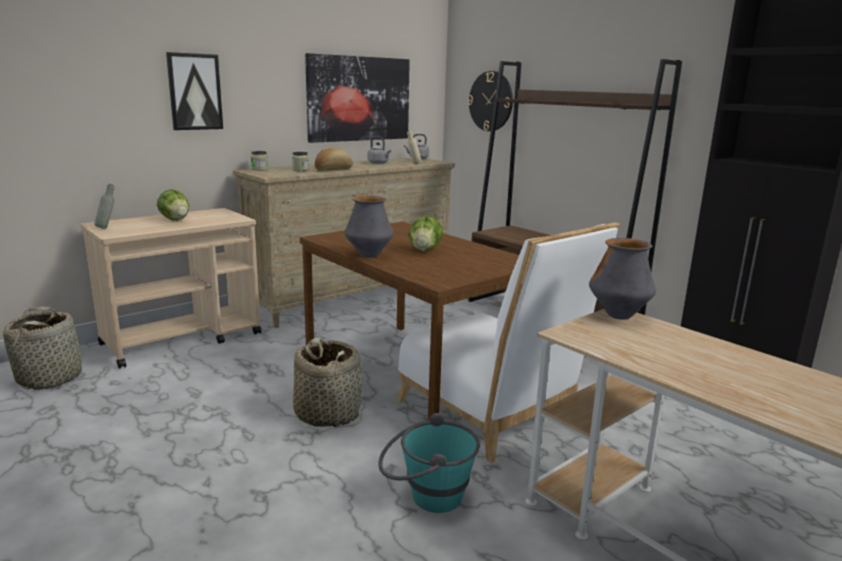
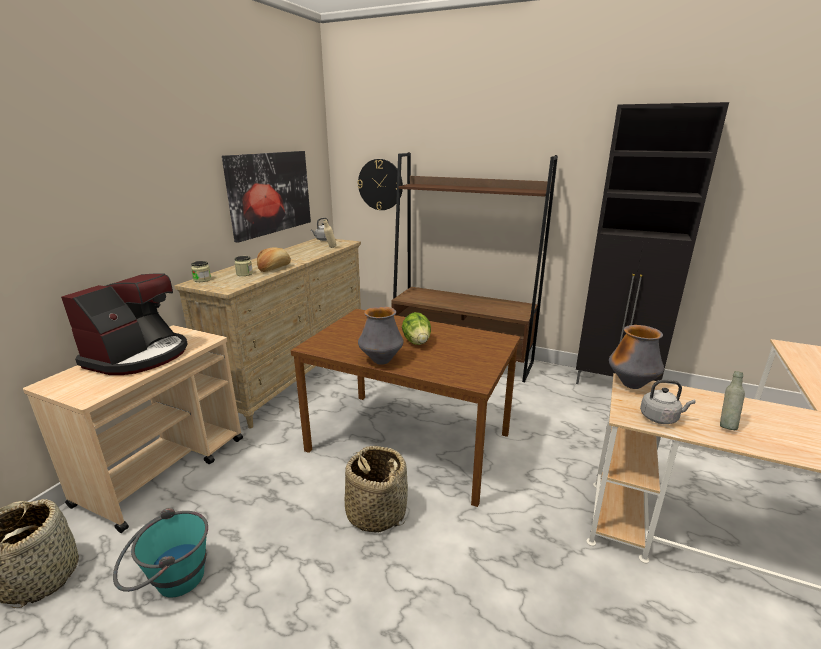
camera: 25 degrees left, 5 degrees up
(107, 228) = (68, 388): grey bottle -> grey bottle (726, 425)
(175, 220) = (139, 356): lettuce -> coffee machine
(194, 92) = (123, 211): picture -> none
(379, 163) = (300, 251): grey kettle -> grey kettle (660, 418)
(426, 496) = (521, 570): turquoise bucket -> turquoise bucket (170, 582)
(492, 415) = (499, 466): white chair -> none

